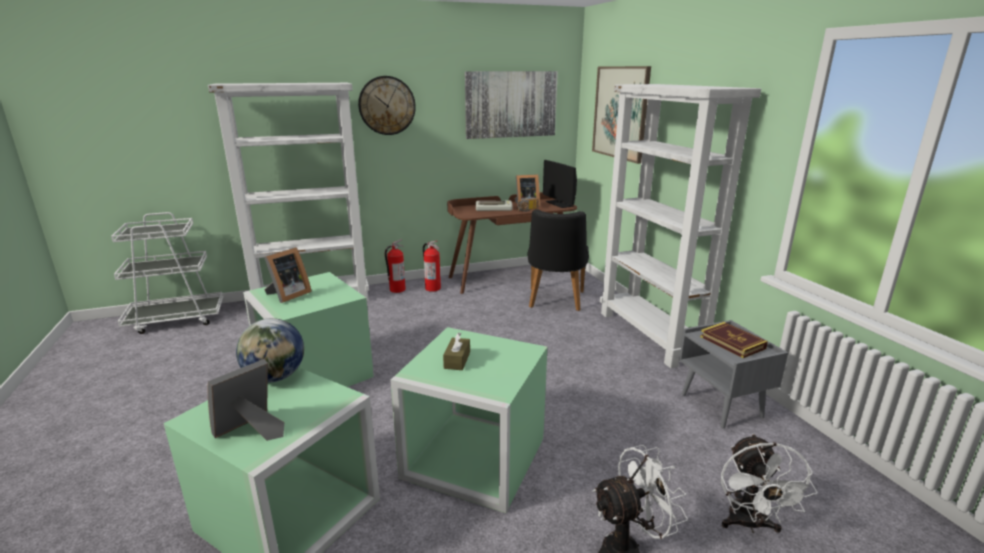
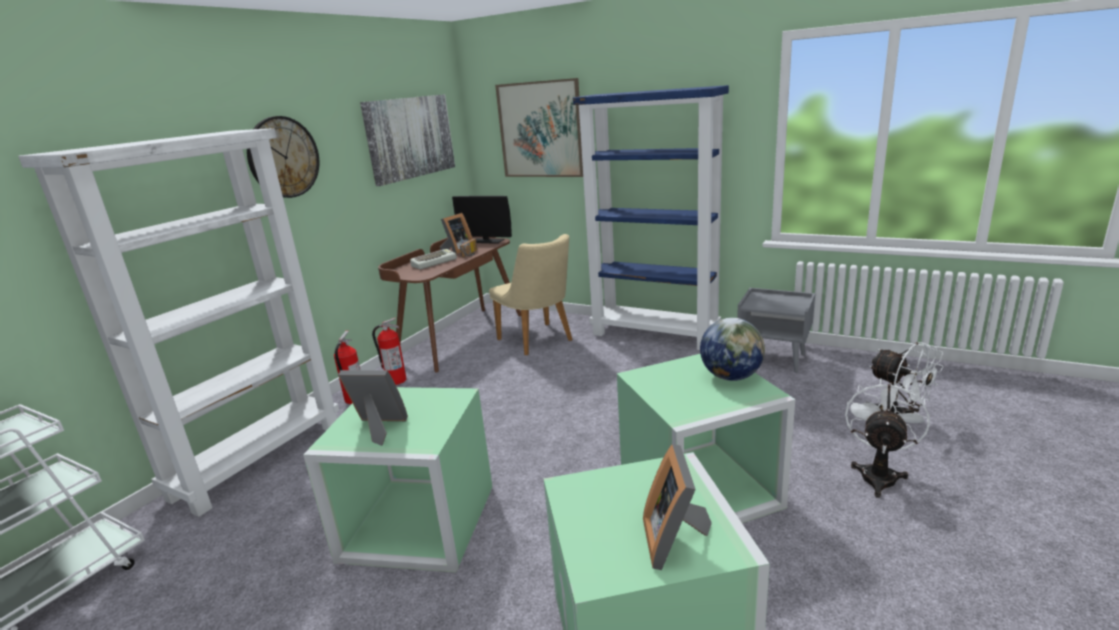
camera: 40 degrees left, 0 degrees up
(276, 377) = (577, 493): globe -> globe (731, 377)
(287, 295) = (379, 428): picture frame -> picture frame turned 75 degrees counterclockwise
(457, 360) = (687, 390): brown tissue box -> none
(555, 301) = (539, 341): black chair -> beige chair
(651, 335) = (655, 334): white bookcase -> blue bookcase
(732, 342) = (775, 301): book -> none

